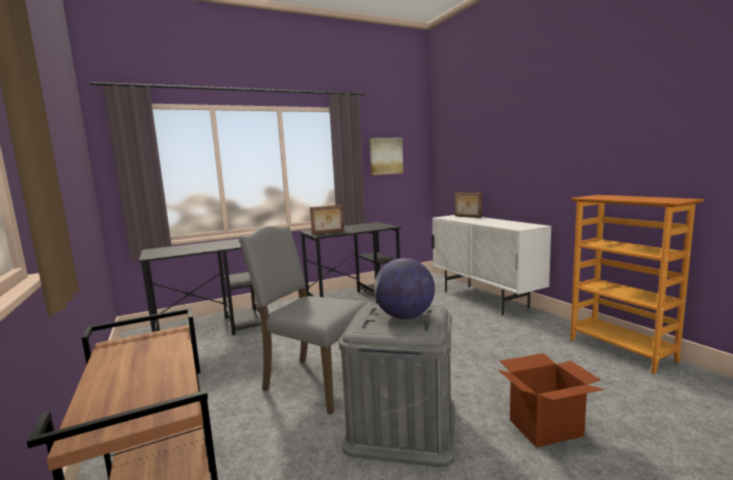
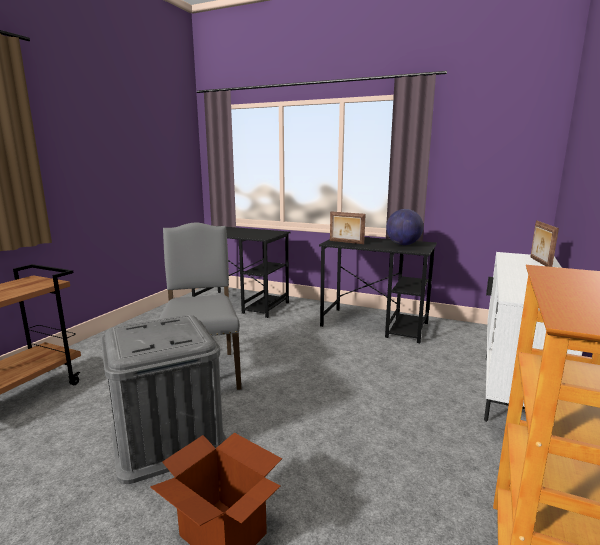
camera: 50 degrees right, 5 degrees up
(386, 156) = (476, 156): picture -> none
(405, 317) = (161, 335): globe -> globe (403, 244)

